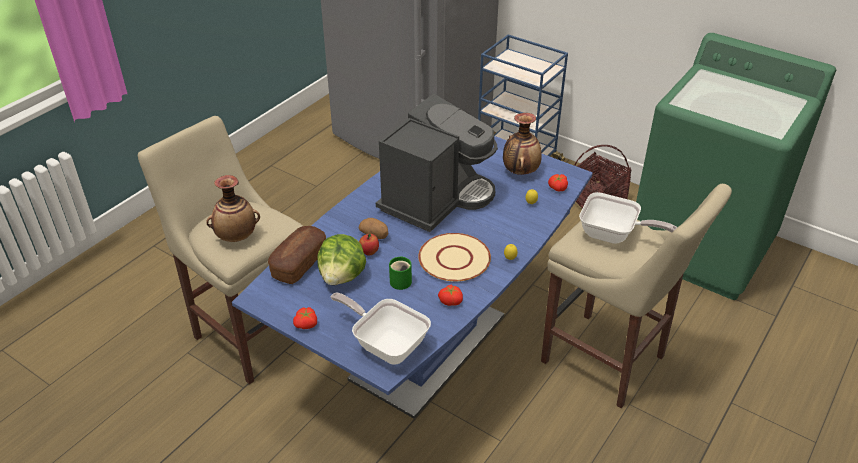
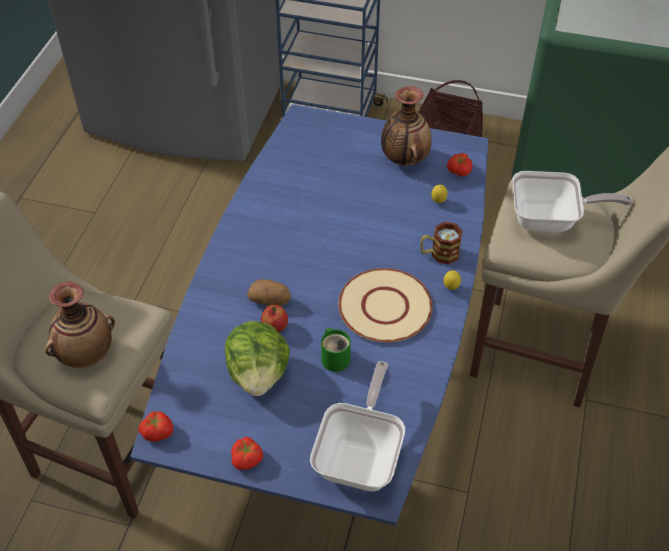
camera: 20 degrees left, 10 degrees up
(299, 263) = (193, 371): bread -> none
(386, 344) = (361, 455): frying pan -> frying pan turned 90 degrees clockwise
(436, 198) = (321, 224): coffee machine -> none
(451, 300) = (409, 368): tomato -> tomato (157, 431)
(513, 236) = (439, 254): none -> mug

